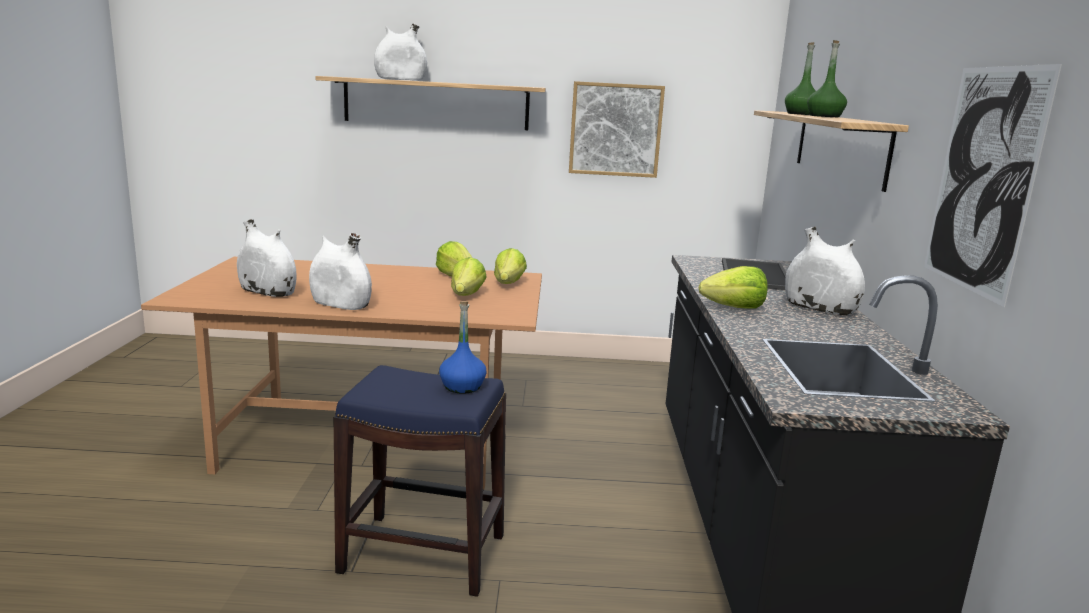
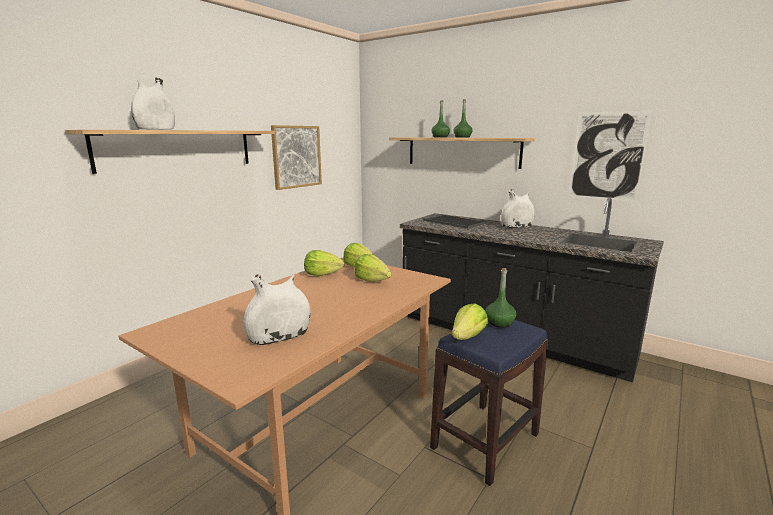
camera: 55 degrees left, 0 degrees up
(340, 304) = (350, 317): white vase -> none
(462, 387) = (499, 323): blue bottle -> green bottle
(734, 308) = (508, 235): lettuce -> lettuce (467, 337)

